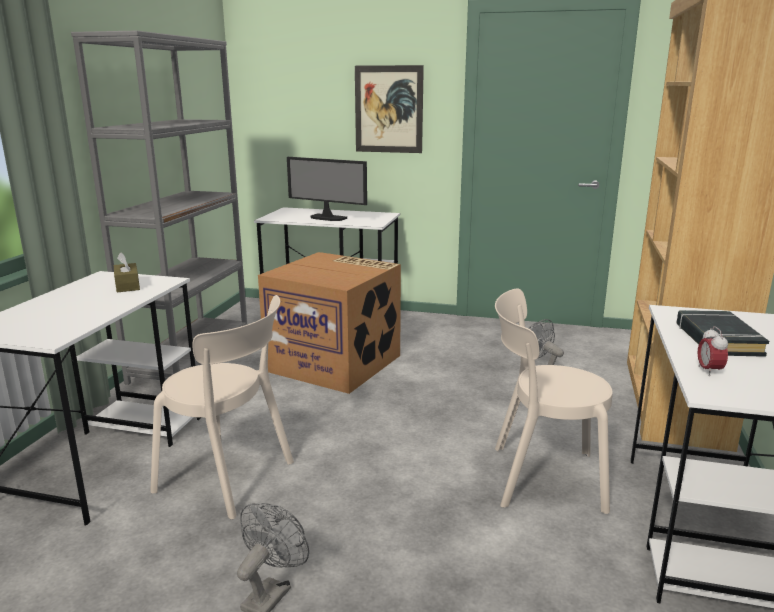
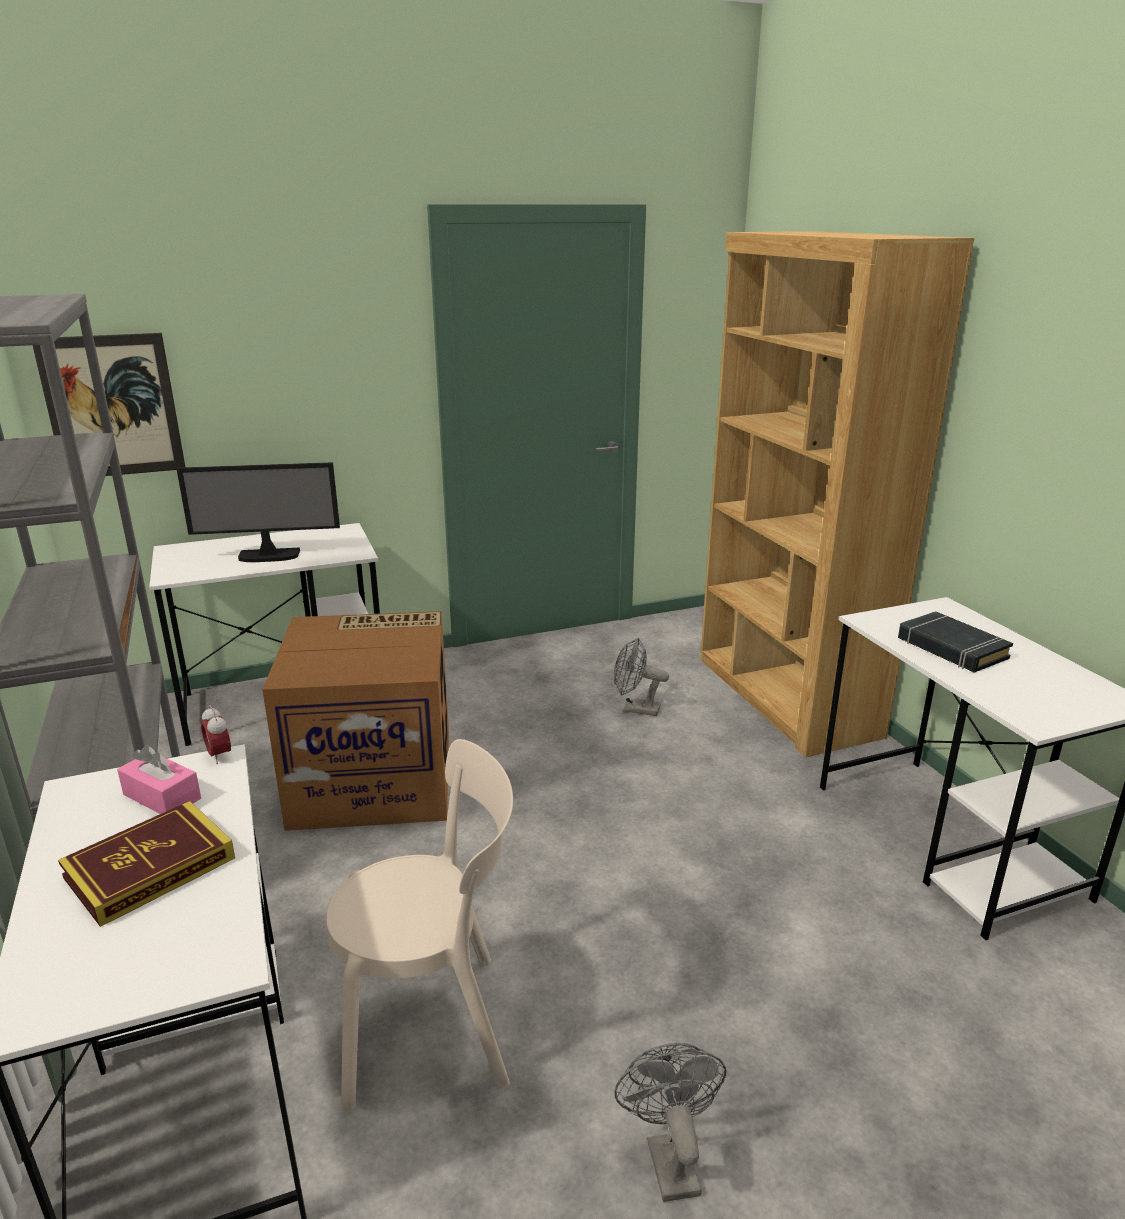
camera: 35 degrees left, 5 degrees up
(82, 304) = (150, 868): none -> book
(127, 285) = (162, 796): brown tissue box -> pink tissue box
(388, 109) = (322, 370): picture -> picture (112, 406)
(540, 478) = (768, 847): beige chair -> none
(709, 371) = (1000, 694): alarm clock -> alarm clock (219, 755)

